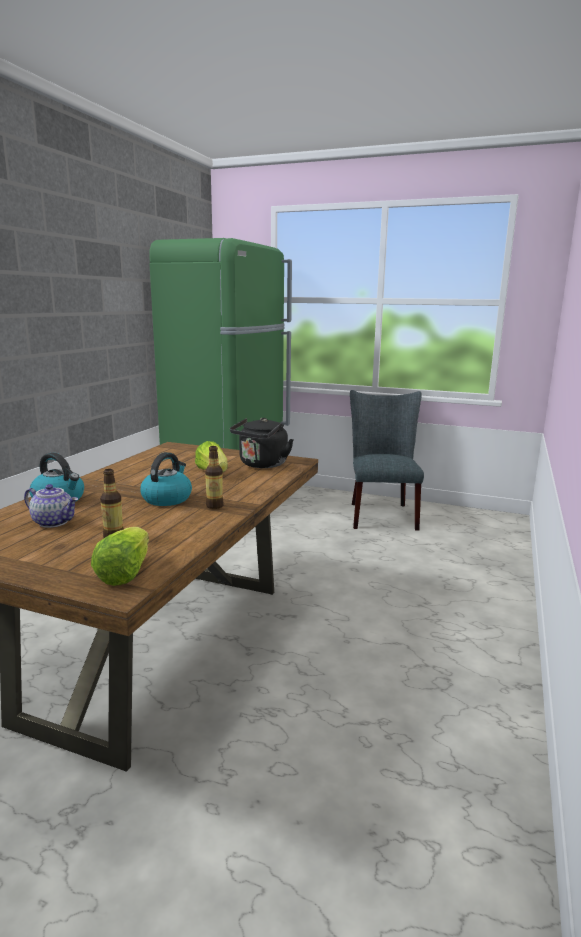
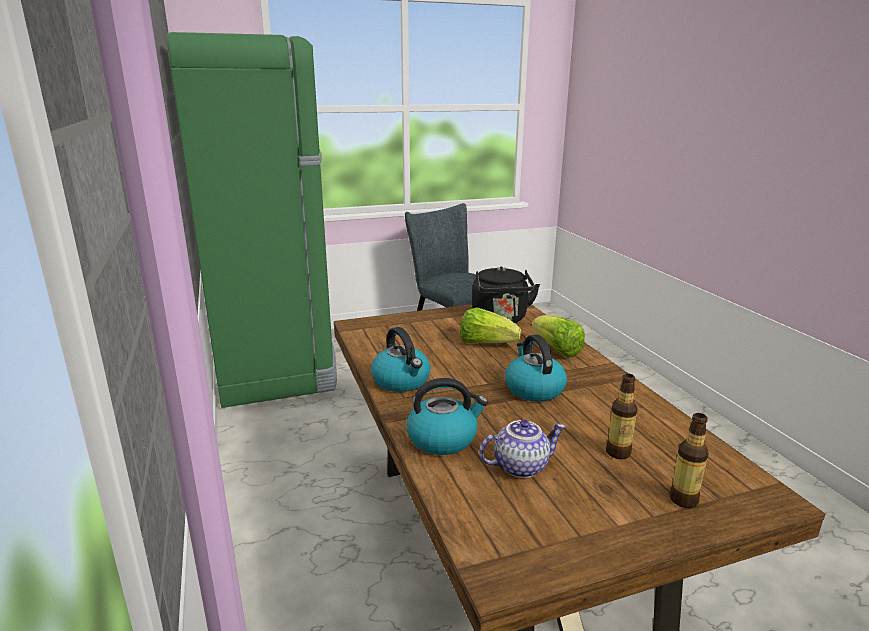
camera: 40 degrees left, 5 degrees up
(115, 474) = (402, 381): none -> kettle
(125, 573) = (725, 481): lettuce -> lettuce (556, 350)
(214, 506) = (589, 379): bottle -> bottle (683, 500)

